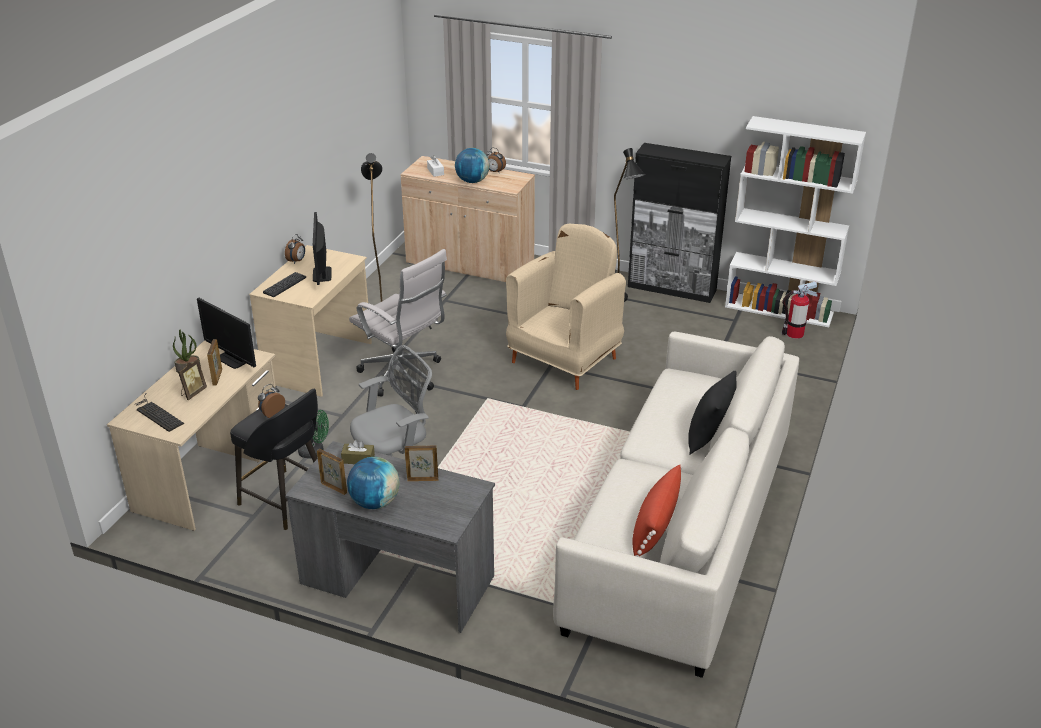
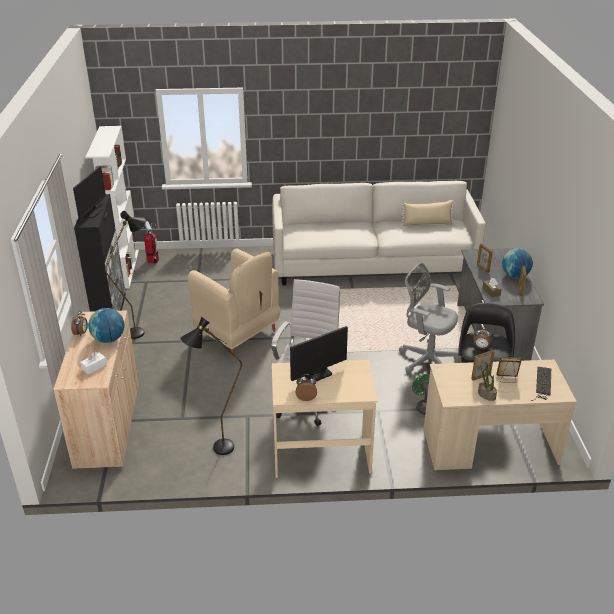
camera: 115 degrees left, 0 degrees up
(233, 359) = (455, 379): monitor -> monitor (92, 212)
(284, 285) = (349, 387): keyboard -> none
(565, 359) = (237, 335): beige armchair -> beige armchair turned 150 degrees counterclockwise
(655, 526) = (427, 223): red pillow -> beige pillow
(709, 438) = (346, 222): black pillow -> none

